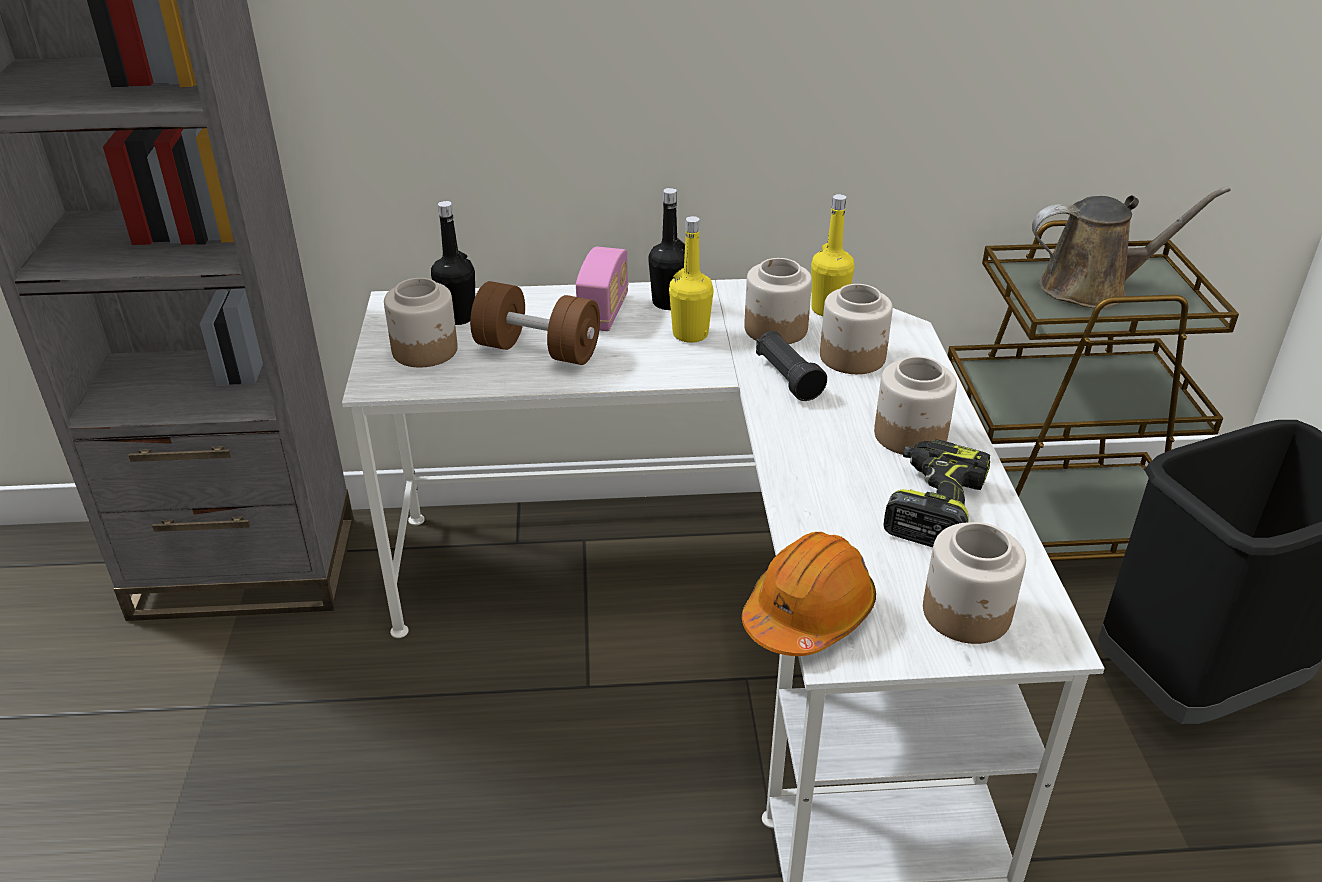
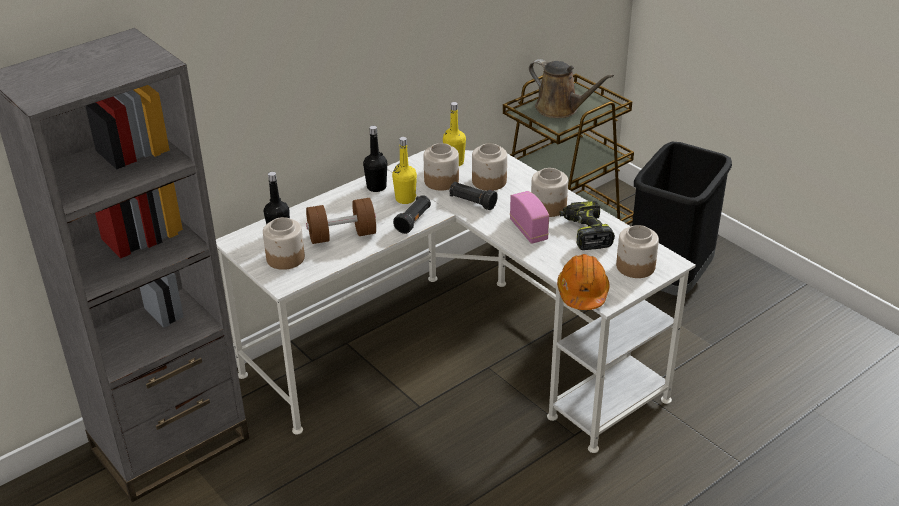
camera: 35 degrees left, 0 degrees up
(603, 313) = (351, 204): radio -> radio (528, 230)
(663, 370) = (413, 221): none -> black flashlight
(1092, 287) = (560, 109): brown watering can -> brown watering can turned 75 degrees clockwise

